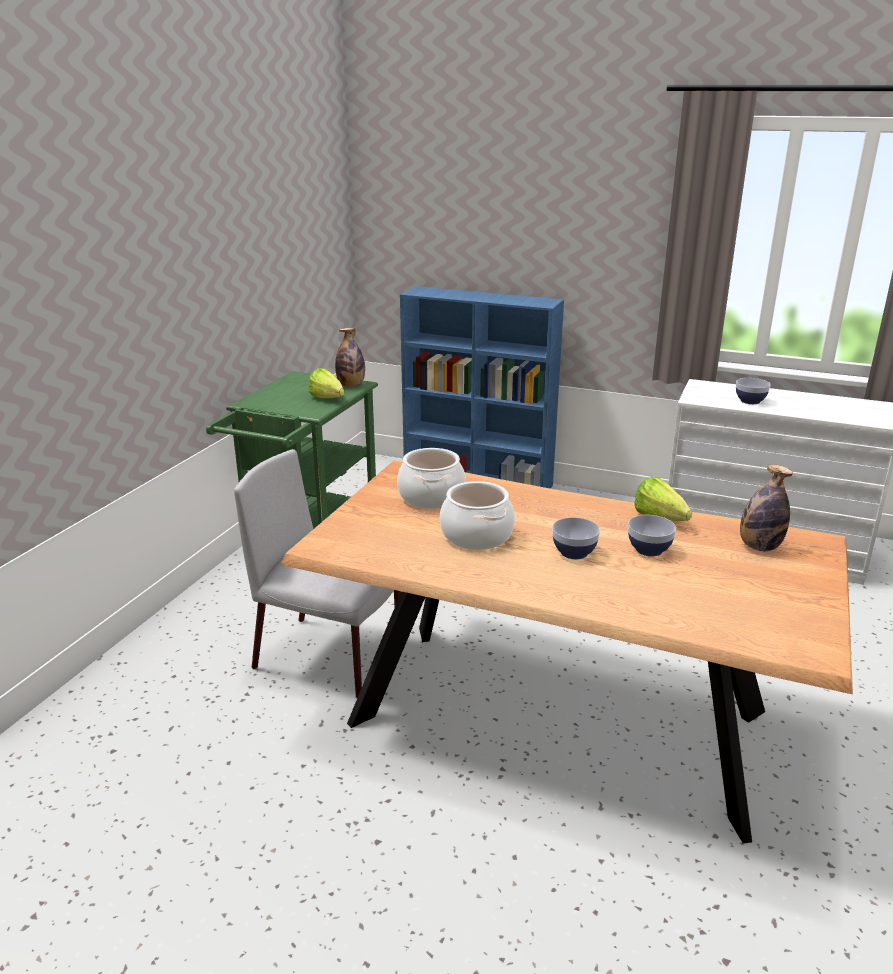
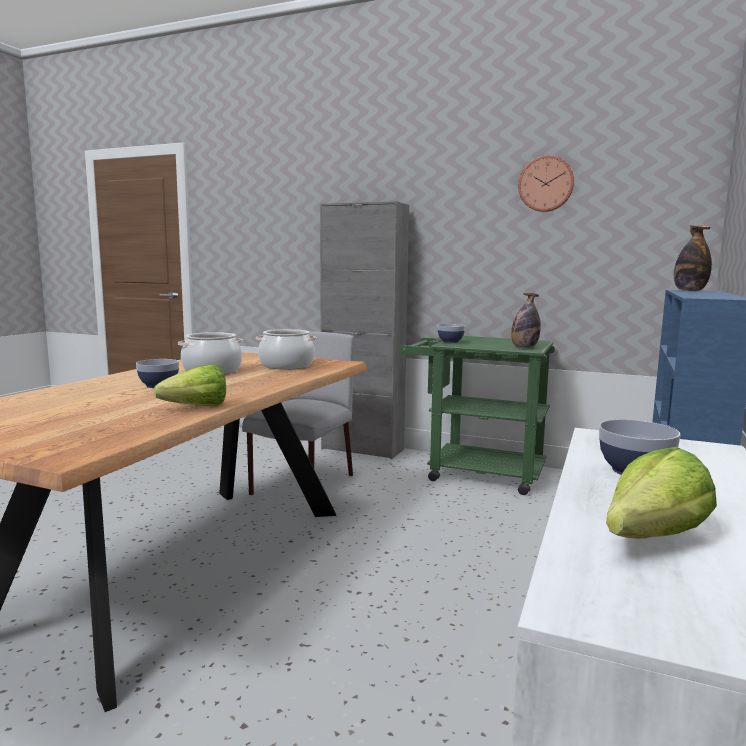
camera: 90 degrees right, 15 degrees down
(190, 613) = (362, 449): none -> grey cabinet
(261, 196) = (546, 184): none -> wall clock
(329, 400) = (480, 345): lettuce -> lettuce (642, 542)
(649, 549) = (138, 400): bowl -> bowl (450, 341)
(759, 547) = (91, 431): bottle -> bottle (689, 291)

